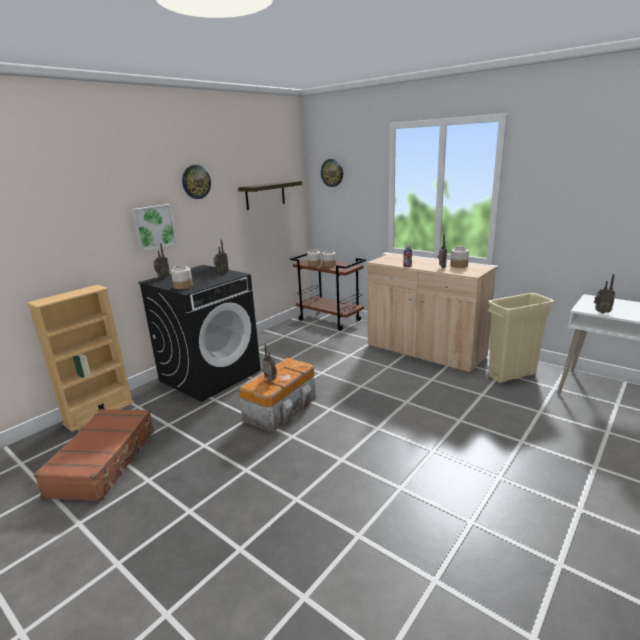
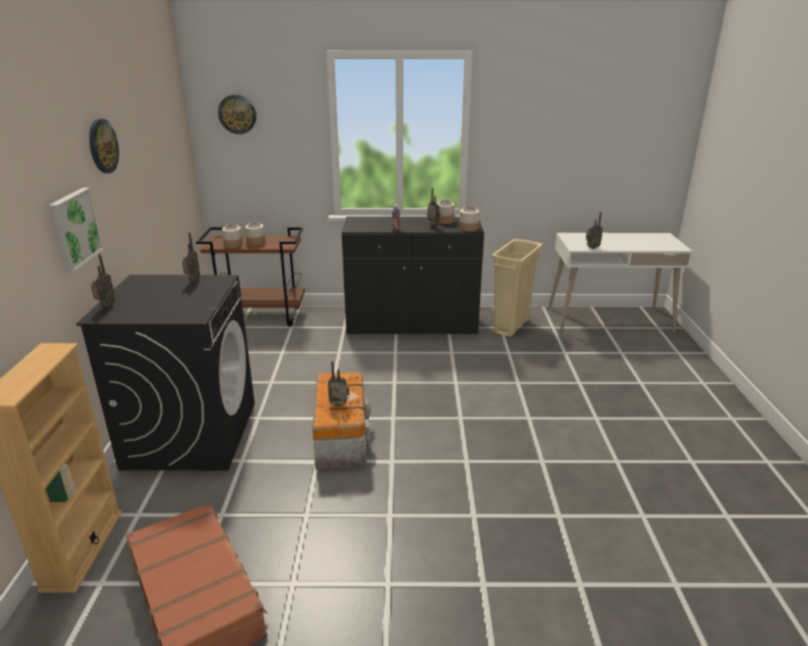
camera: 40 degrees left, 5 degrees up
(183, 286) = (177, 313): jar -> jar (469, 228)
(265, 195) = (162, 154): shelf -> none
(425, 351) = (412, 325): beige cabinet -> black cabinet

